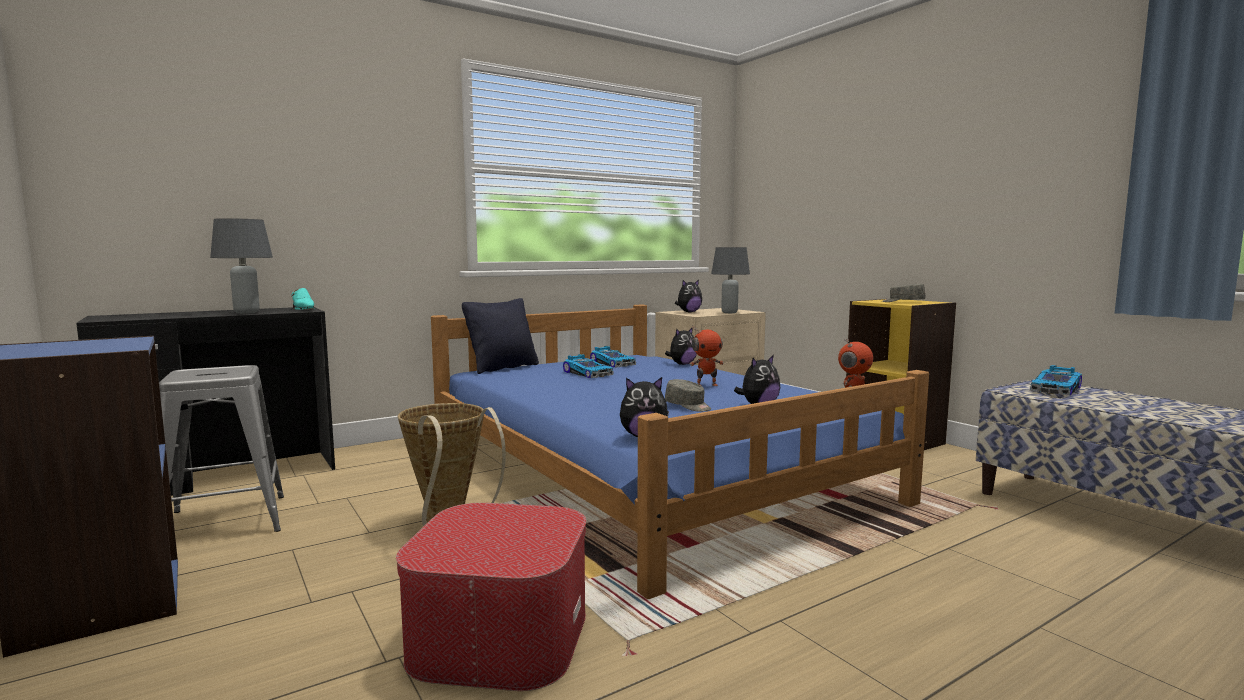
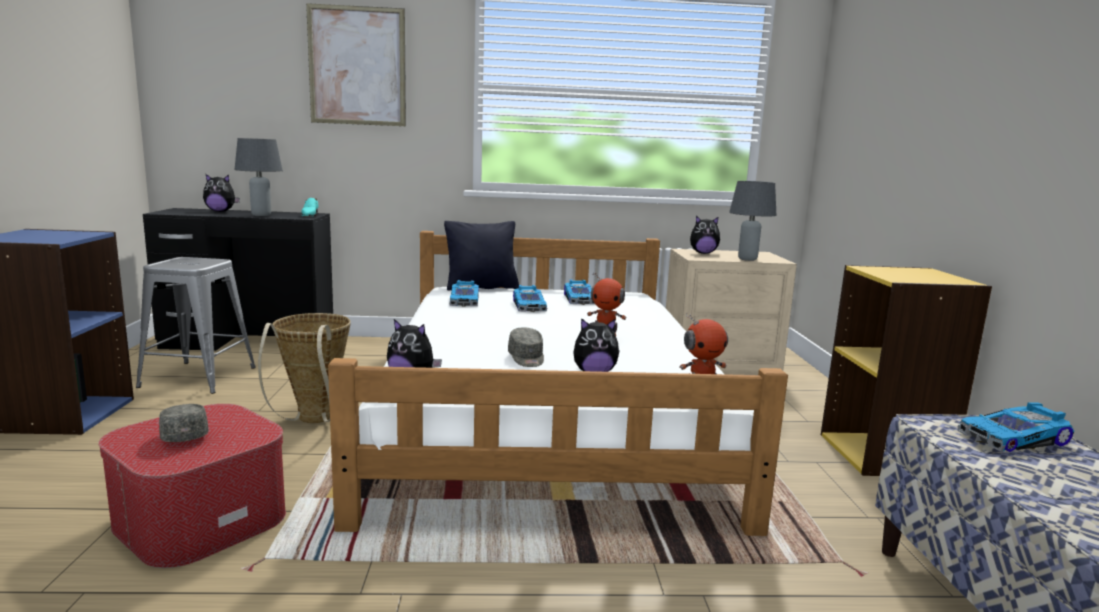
camera: 30 degrees right, 5 degrees up
(338, 139) = (357, 66): none -> picture
(523, 378) = (465, 301): none -> toy car
(645, 468) = (544, 413): blue bed -> white bed
(682, 364) = (647, 311): plush toy -> plush toy (221, 211)
(903, 302) = (907, 275): grey cap -> grey cap (184, 434)

